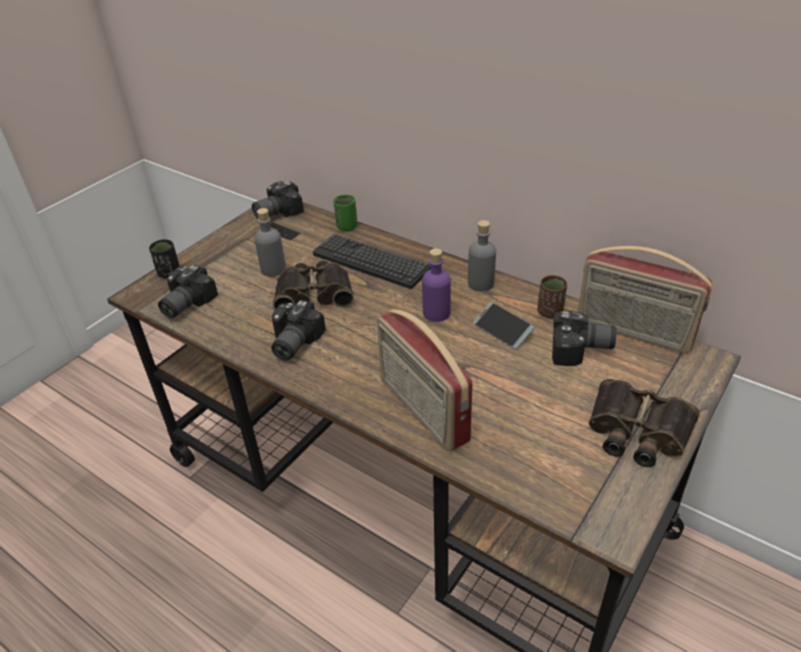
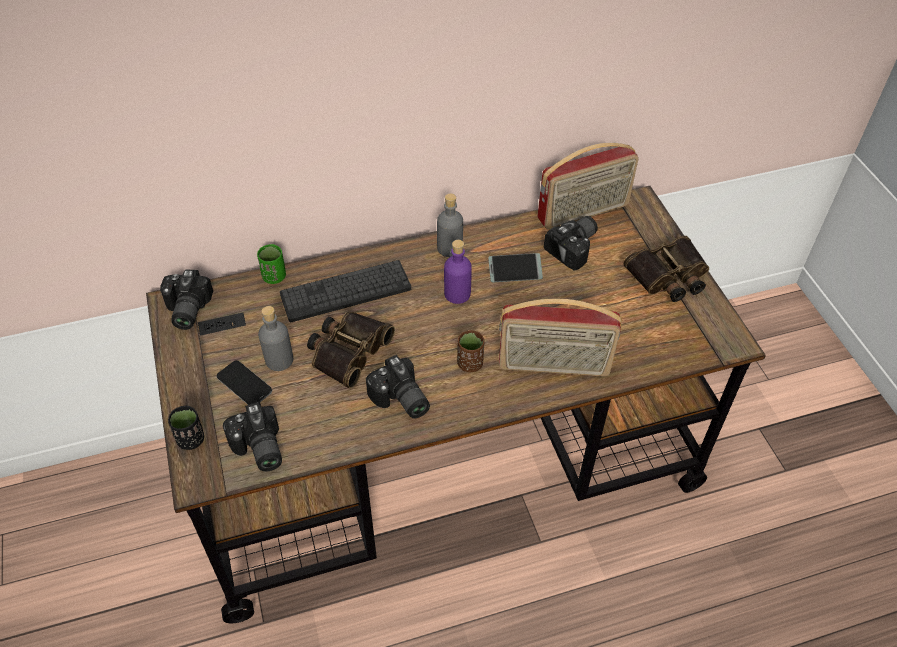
camera: 55 degrees left, 10 degrees up
(236, 267) = (244, 384): none -> phone
(550, 312) = (521, 236): brown cup -> brown cup (470, 363)

